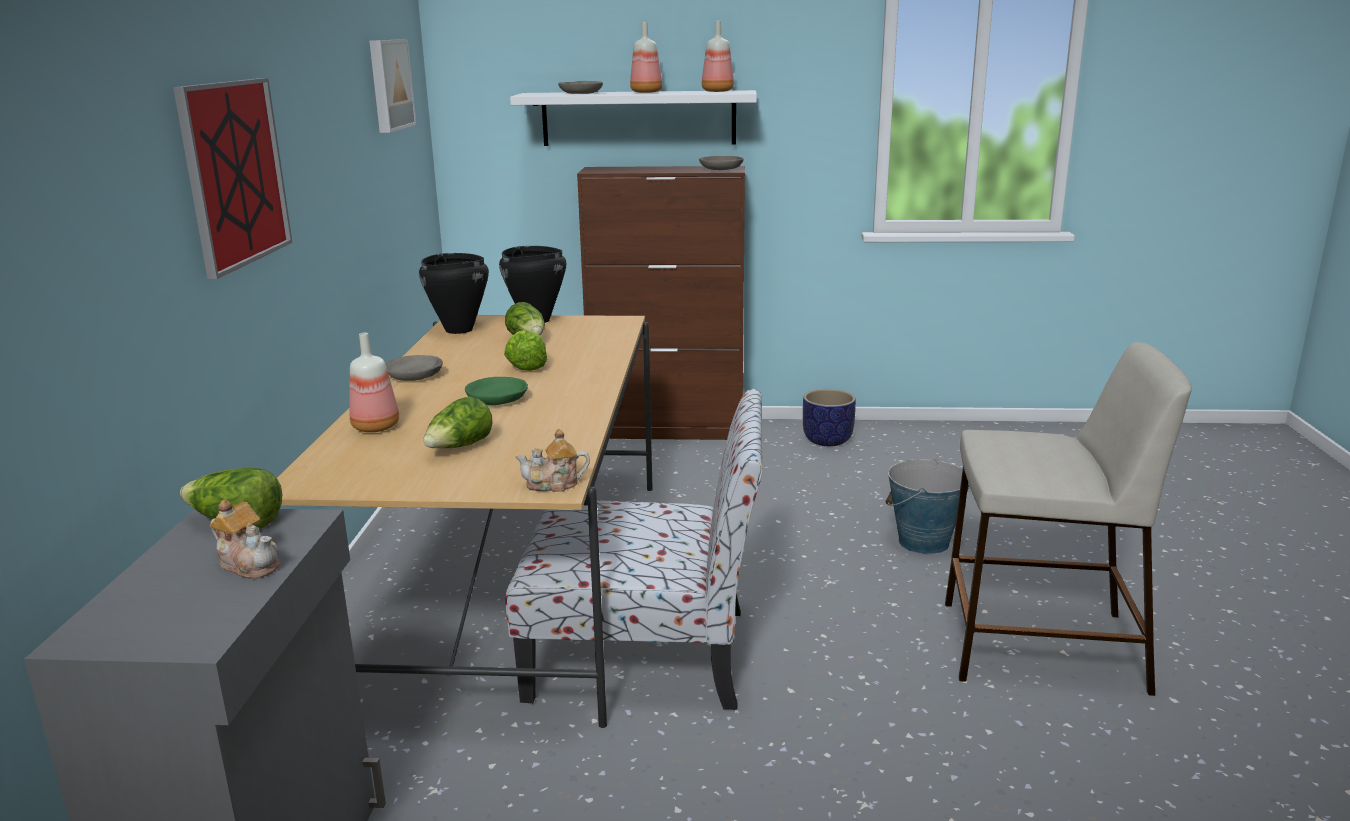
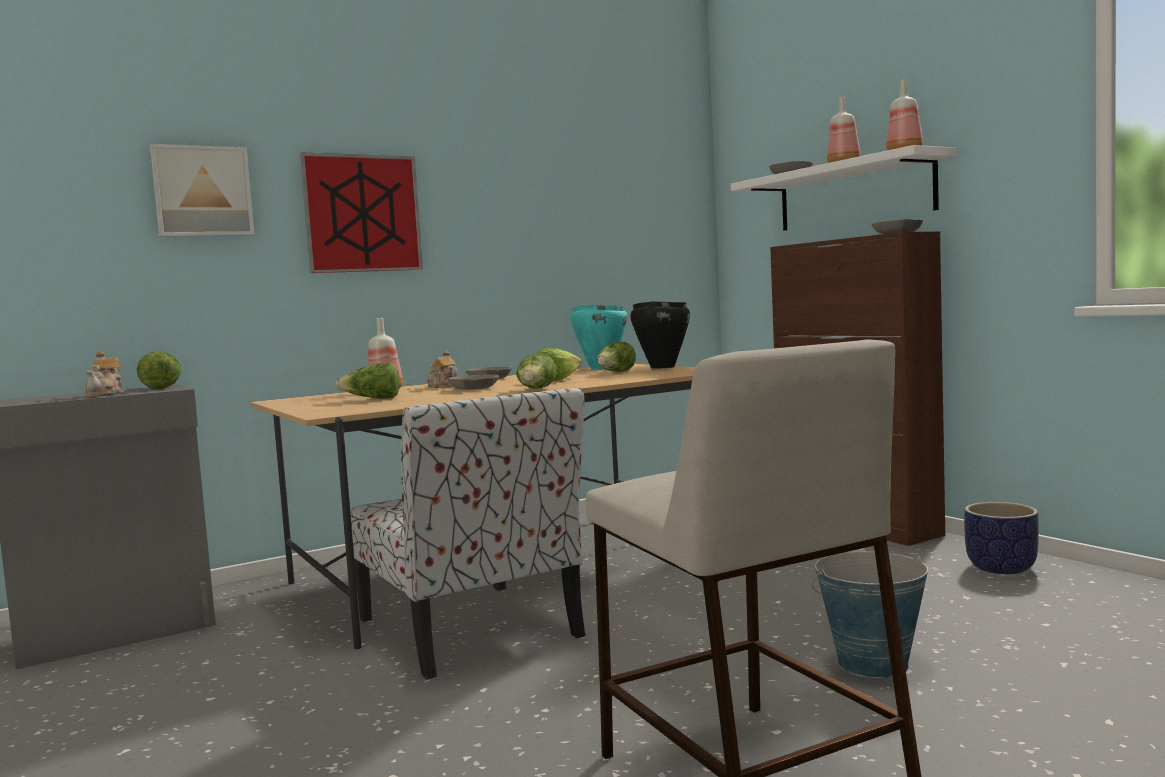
camera: 55 degrees right, 15 degrees down
(388, 85) = (629, 180): picture -> picture (202, 192)
(458, 330) = (601, 368): black cooking pot -> turquoise cooking pot
(498, 400) = (474, 389): green bowl -> grey bowl
(554, 484) = (331, 413): teapot -> teapot (442, 386)
(591, 388) = (536, 390): none -> lettuce

